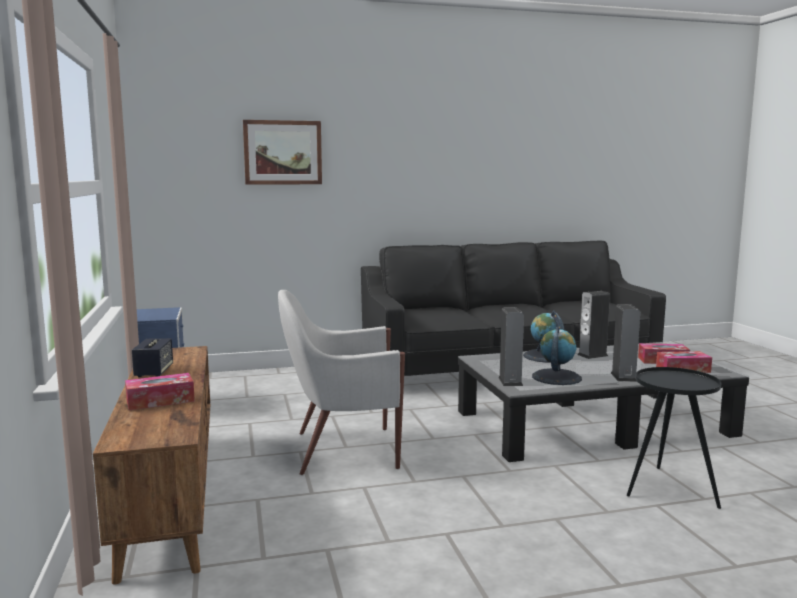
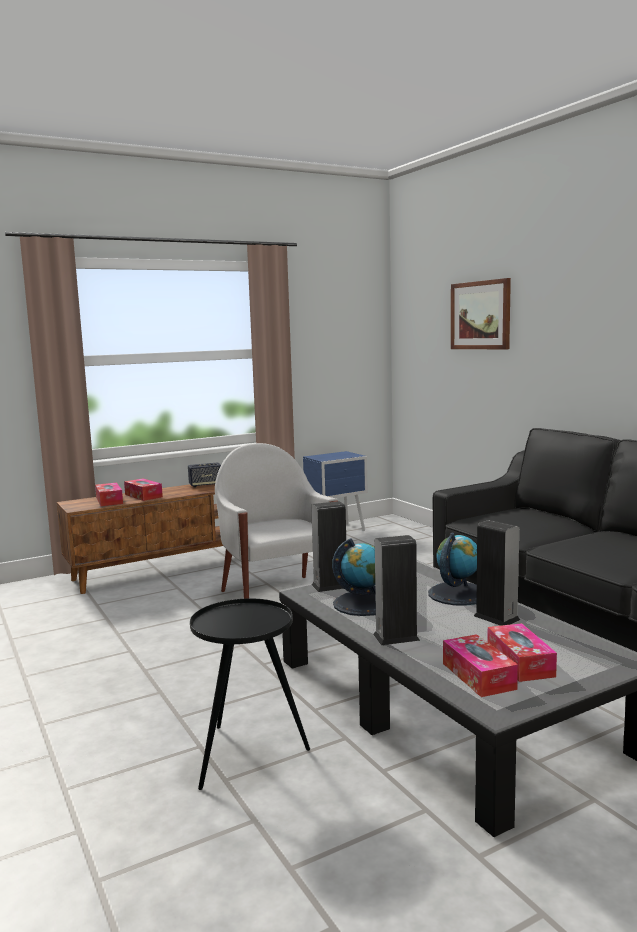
camera: 75 degrees right, 0 degrees up
(157, 419) = (109, 500): none -> tissue box

